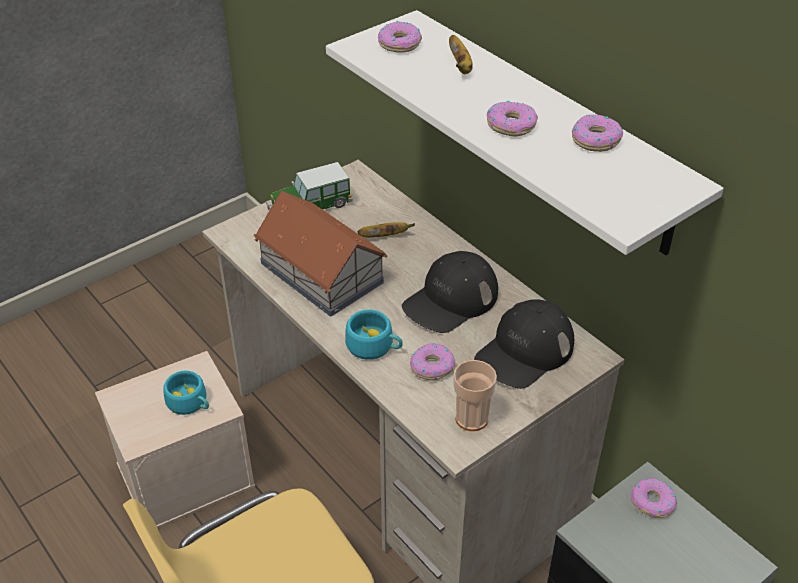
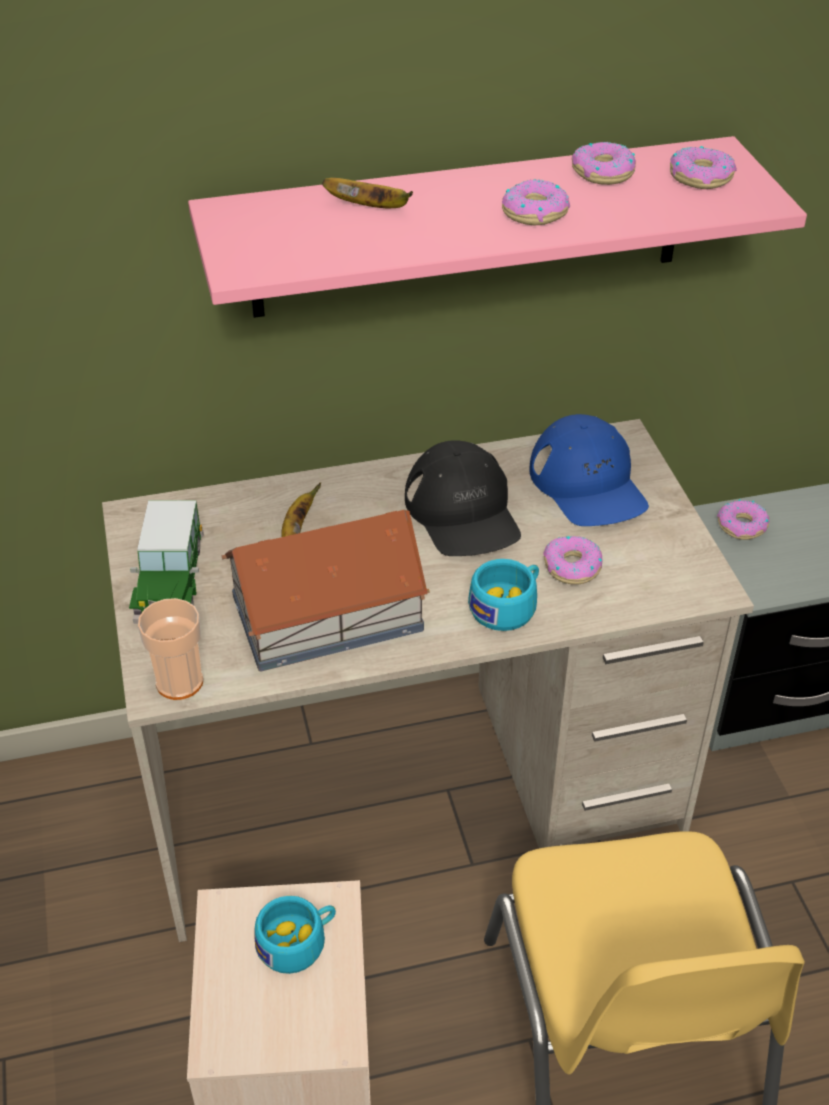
camera: 65 degrees left, 0 degrees up
(400, 44) = (270, 234): donut -> donut (700, 177)
(471, 418) = (674, 562): cup -> cup (179, 682)
(524, 351) = (588, 484): black cap -> blue cap
(547, 131) = (469, 228): white shelf -> pink shelf

